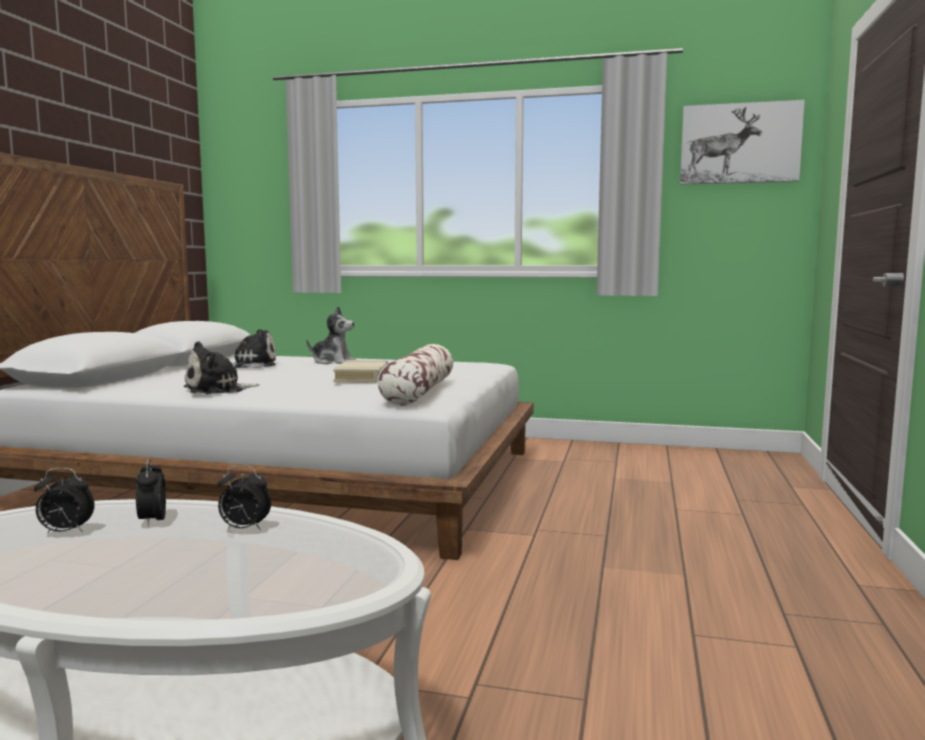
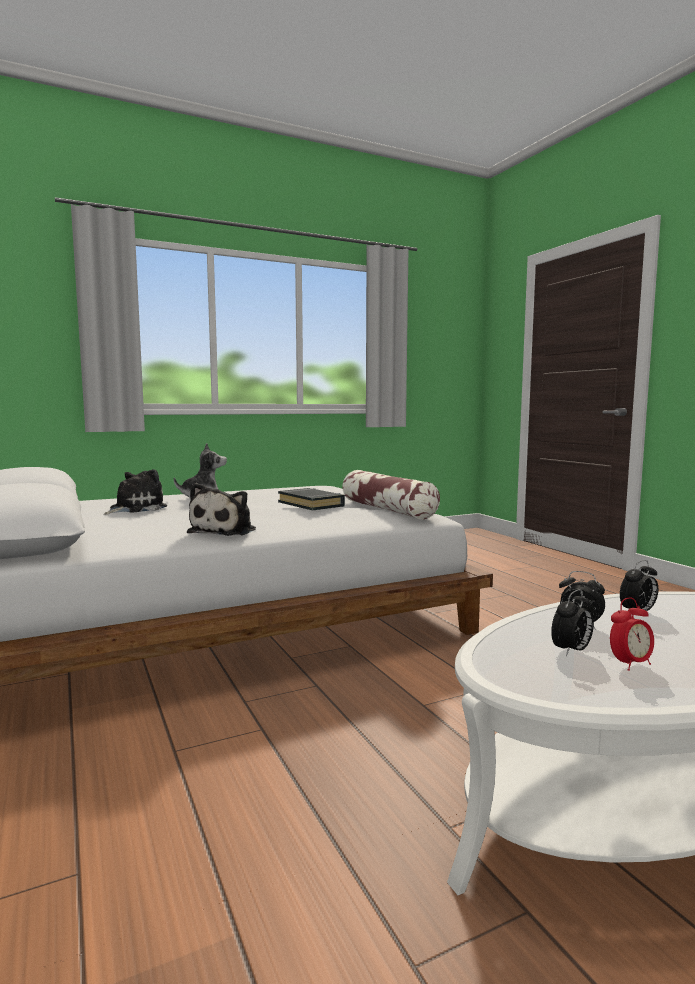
camera: 40 degrees left, 0 degrees up
(50, 554) = (630, 664): none -> alarm clock
(362, 377) = (311, 504): beige book -> black book
(739, 144) = (442, 320): picture -> none

